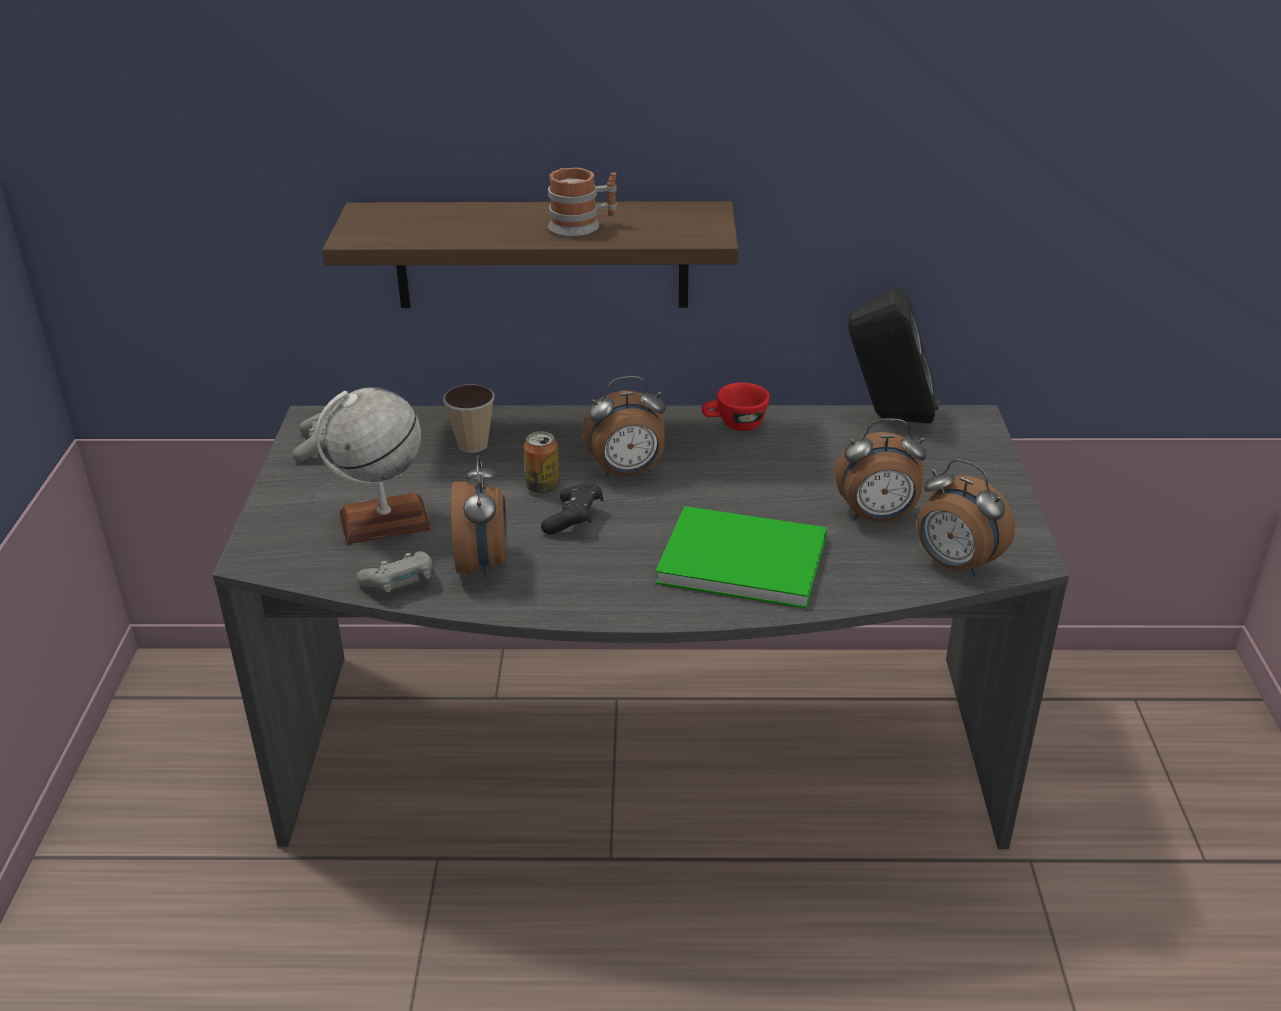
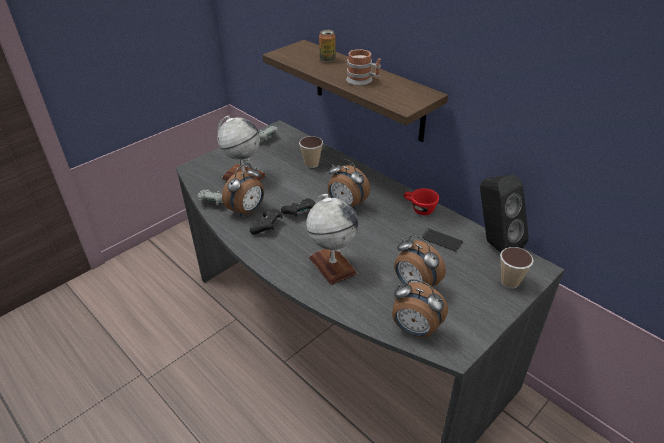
camera: 45 degrees right, 5 degrees up
(543, 487) = (309, 194): can -> can (327, 60)
(557, 566) = (267, 226): none -> black game controller
(738, 557) = (332, 265): green book -> globe
(822, 447) = (441, 240): none -> phone
(955, 565) = (415, 330): alarm clock -> alarm clock turned 60 degrees counterclockwise
(967, 450) = (510, 282): none -> cup

